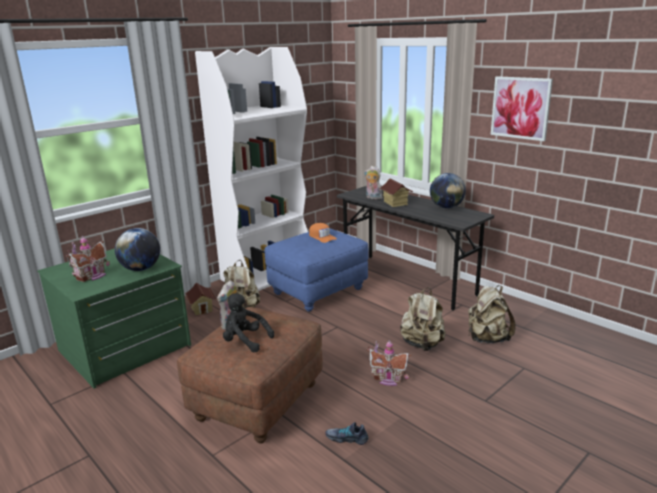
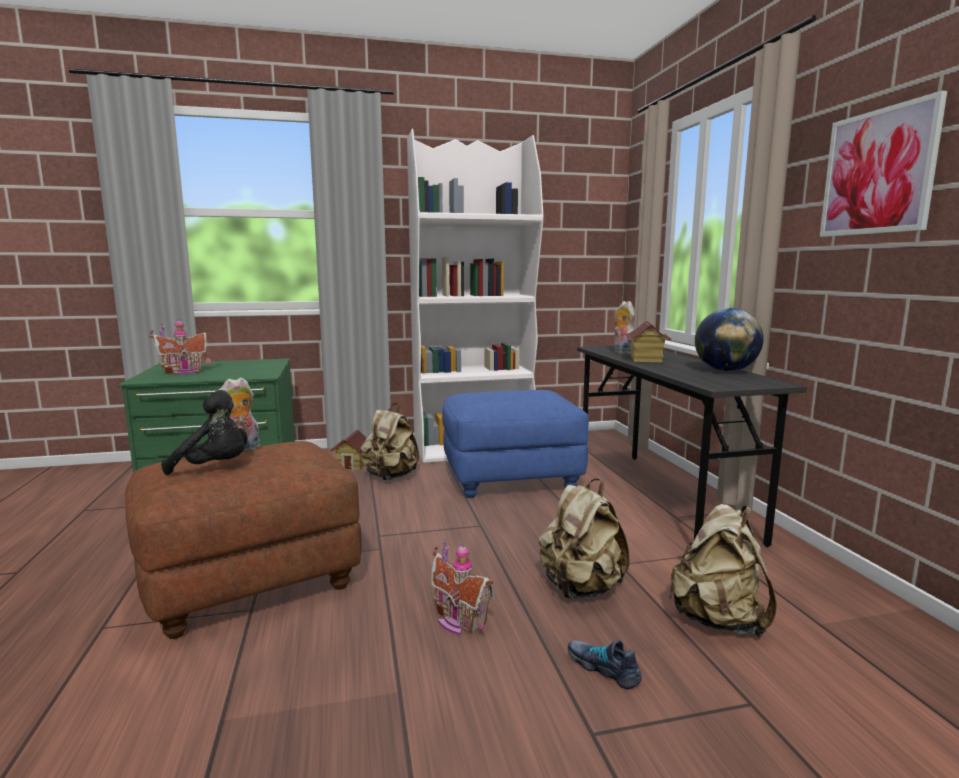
camera: 30 degrees right, 10 degrees down
(141, 269) = (235, 374): globe -> none
(245, 341) = (215, 468): black plush toy -> black plush toy turned 135 degrees clockwise
(322, 237) = (523, 395): orange cap -> none
(347, 438) = (275, 686): shoe -> shoe (603, 668)

